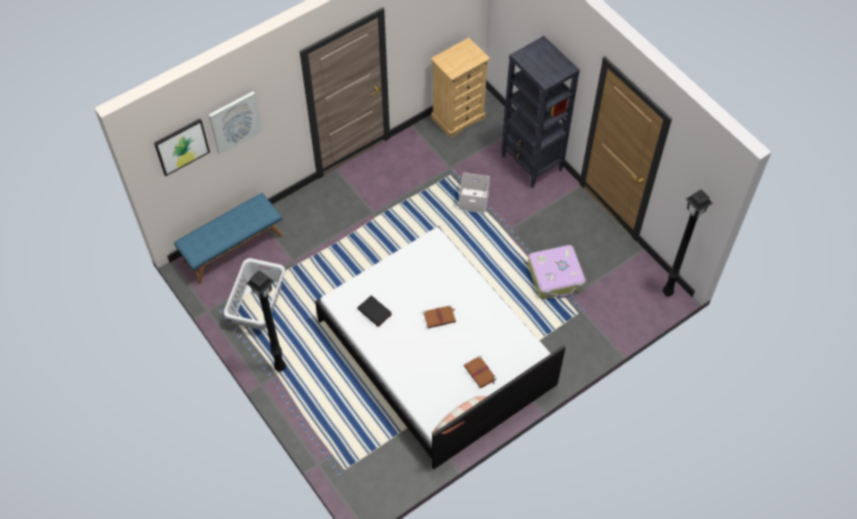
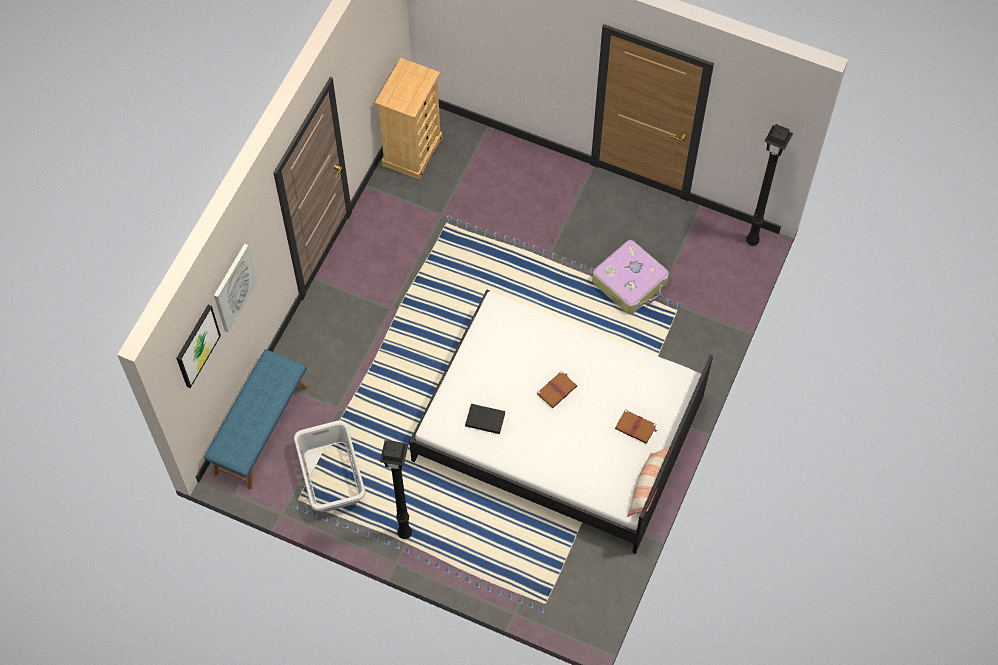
camera: 30 degrees left, 5 degrees up
(474, 200) = (491, 239): white storage box -> none
(532, 163) = (526, 166): black bookcase -> none

